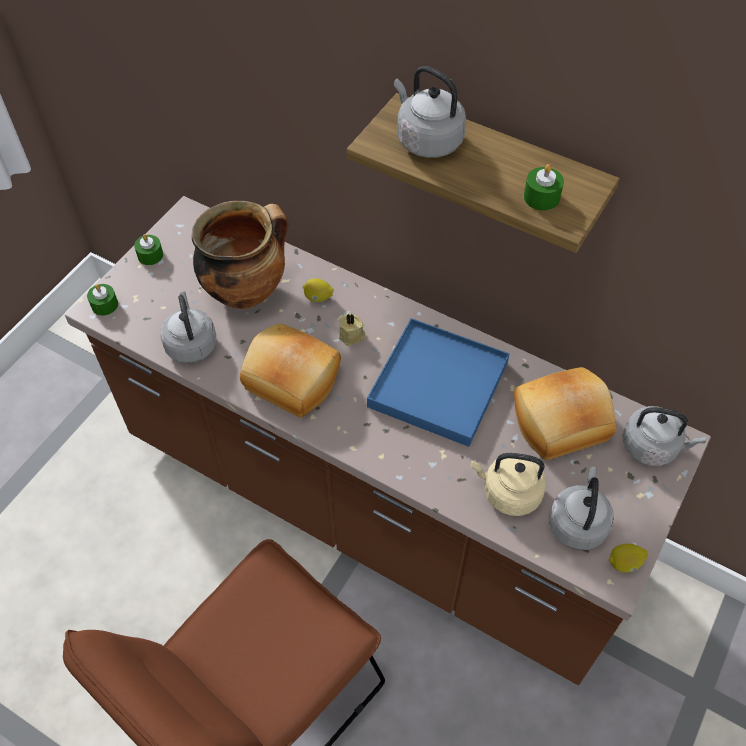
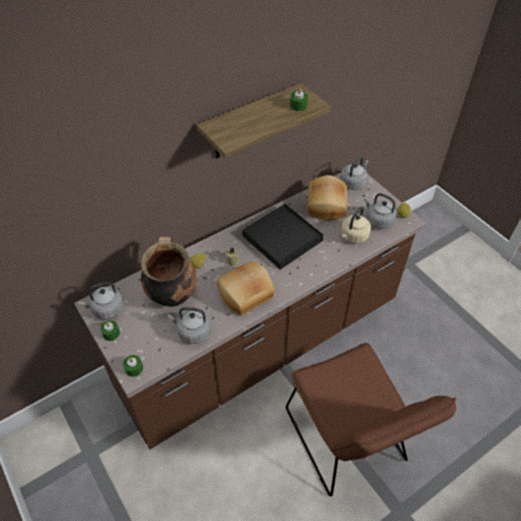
camera: 65 degrees left, 5 degrees down
(426, 140) = (238, 125): grey kettle -> grey kettle (106, 309)
(438, 385) = (282, 238): blue tray -> black tray

